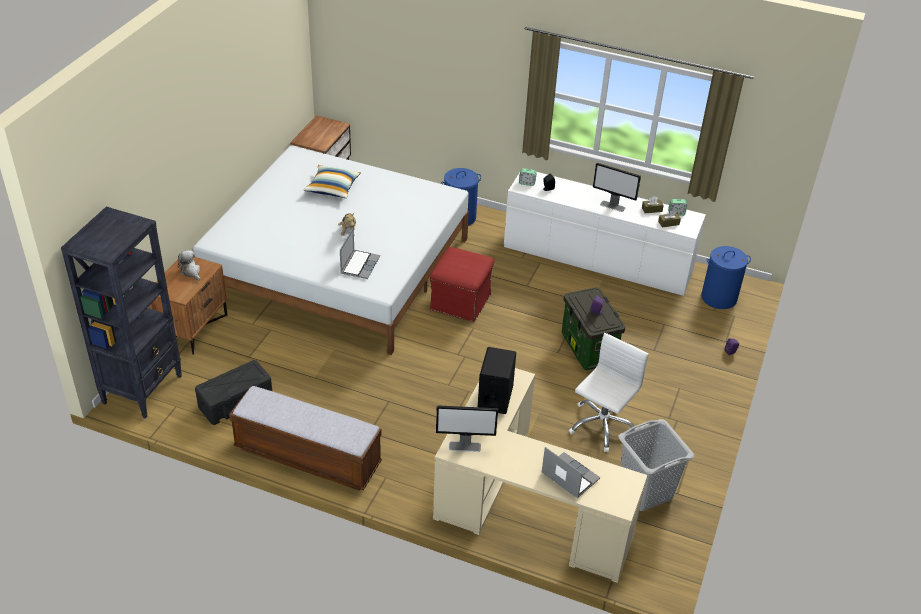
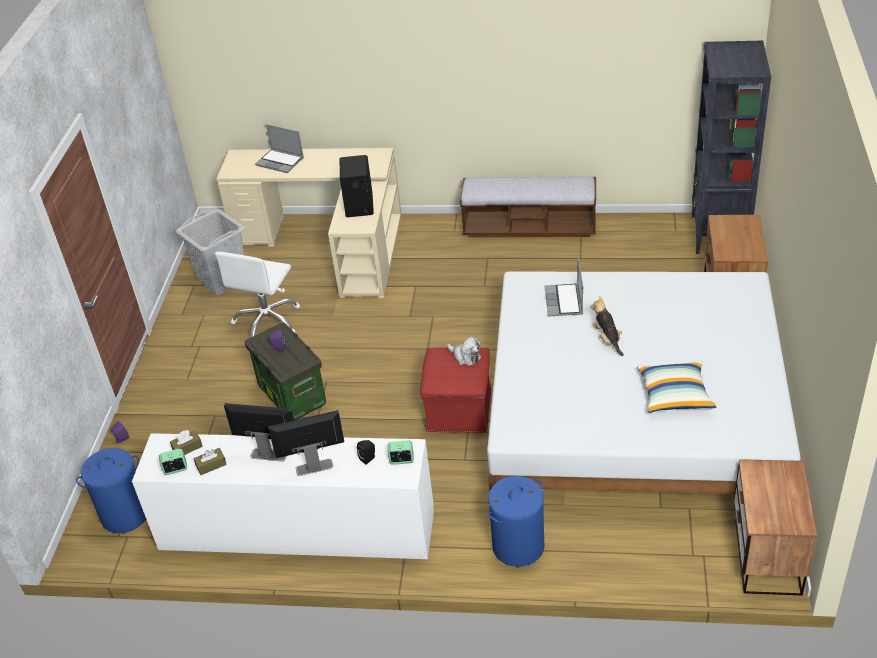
camera: 170 degrees right, 0 degrees up
(191, 272) = (737, 244): plush toy -> plush toy (465, 356)
(236, 401) = (625, 248): black storage box -> none
(465, 446) = (371, 158): monitor -> monitor (314, 467)

